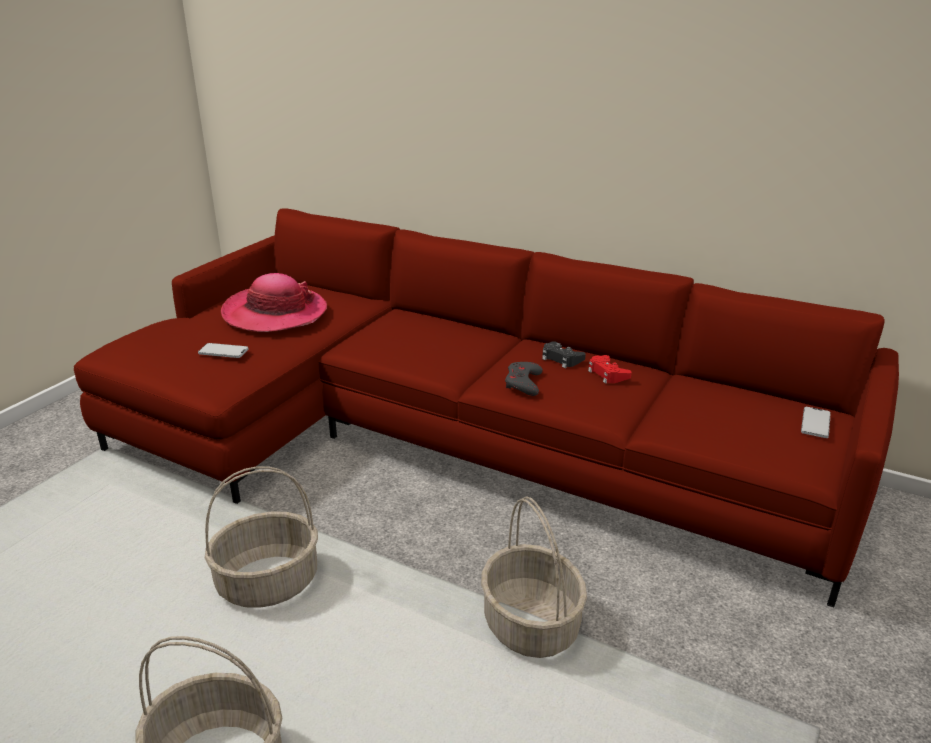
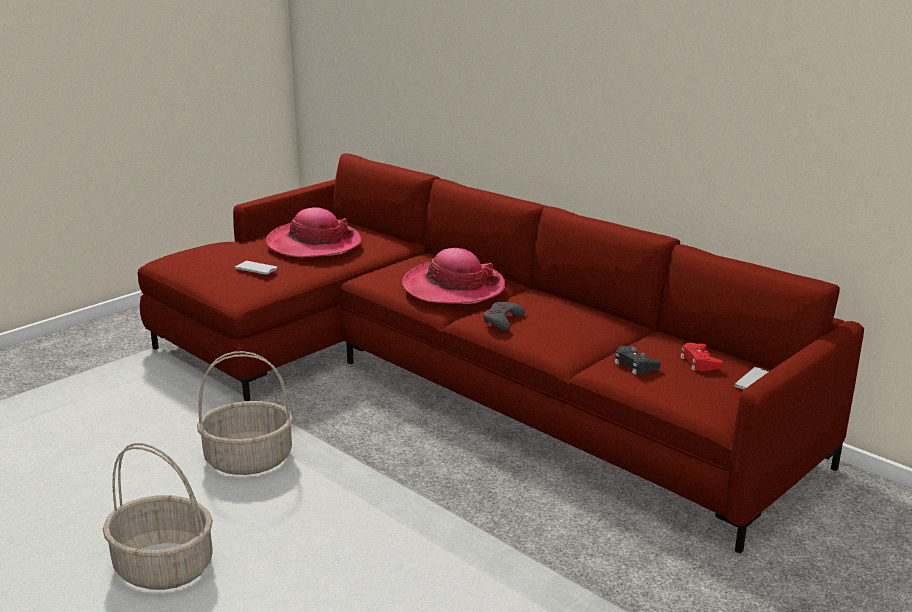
camera: 15 degrees right, 5 degrees down
(449, 348) = (453, 287): none -> hat
(532, 625) = (452, 522): basket -> none
(561, 359) = (551, 306): black game controller -> black game controller (635, 365)
(607, 374) = (585, 322): red game controller -> red game controller (699, 362)

